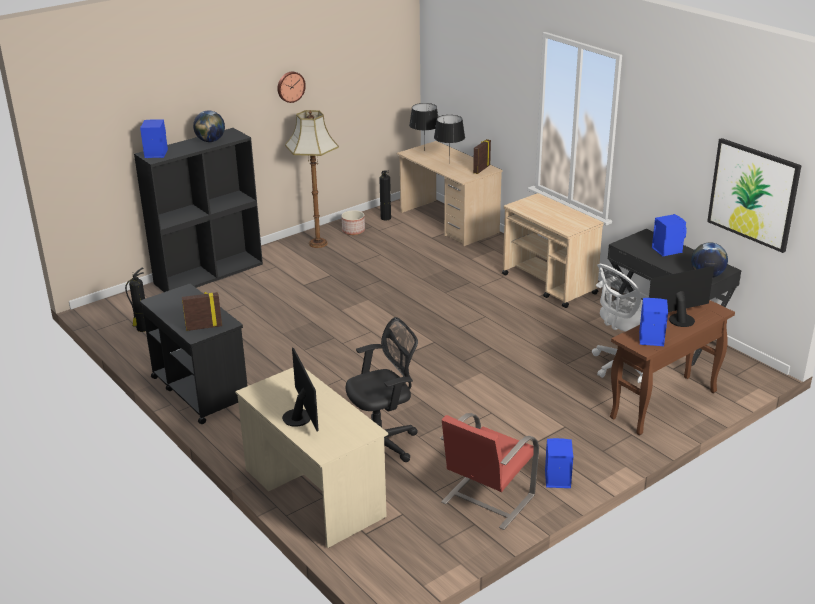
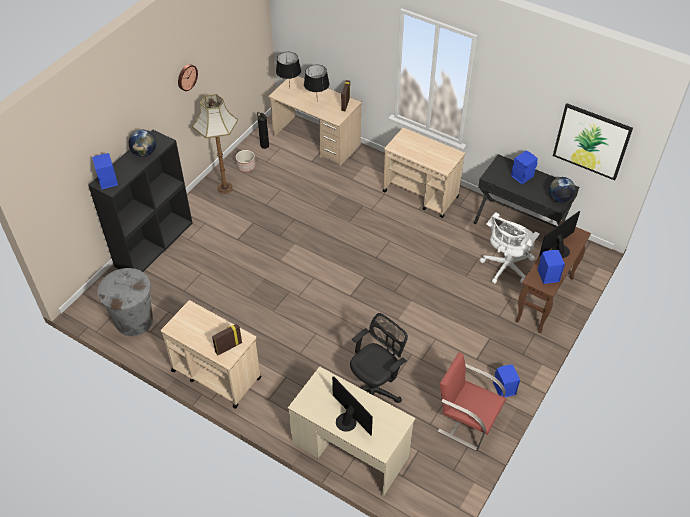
camera: 20 degrees left, 20 degrees up
(142, 329) = (134, 320): fire extinguisher -> grey trash can
(199, 390) = (216, 374): black cart -> beige cart
(486, 499) = (466, 421): red chair -> red chair turned 105 degrees clockwise

